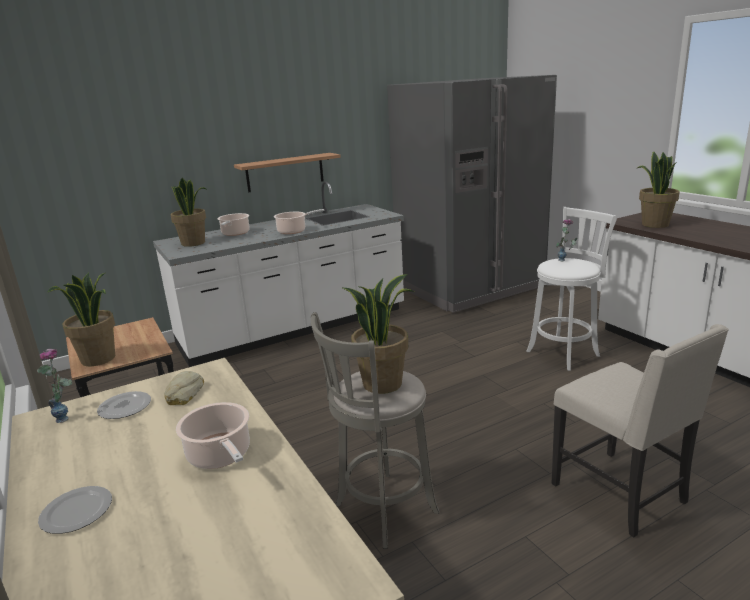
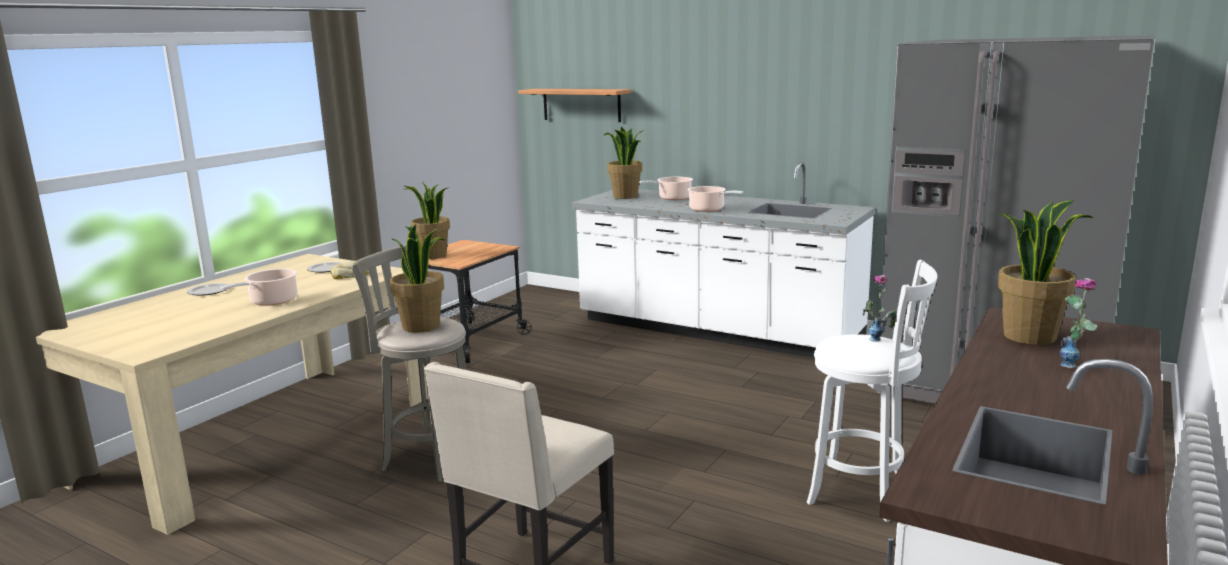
camera: 60 degrees right, 5 degrees down
(66, 415) = (312, 261): vase -> vase (1074, 364)
(285, 172) = (769, 142): shelf -> shelf (581, 105)

